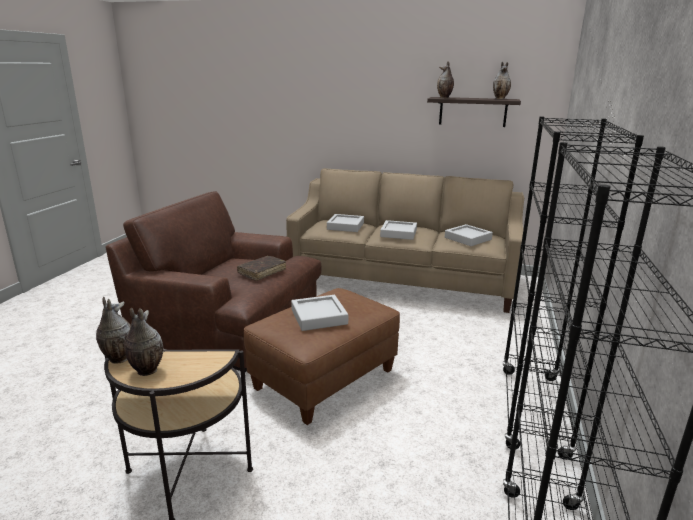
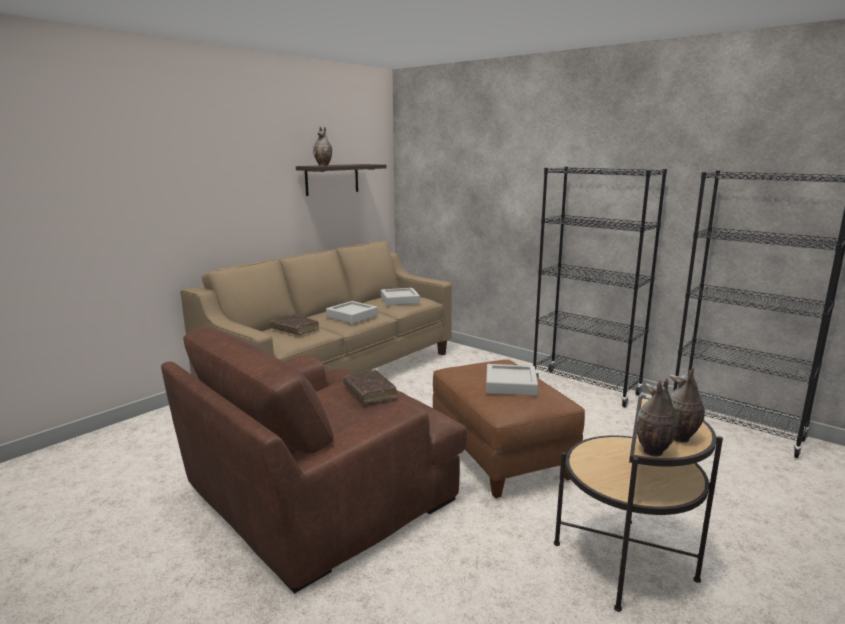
camera: 65 degrees left, 5 degrees down
(345, 226) = (294, 330): grey tray -> brown book
(500, 98) = (356, 164): vase -> none

